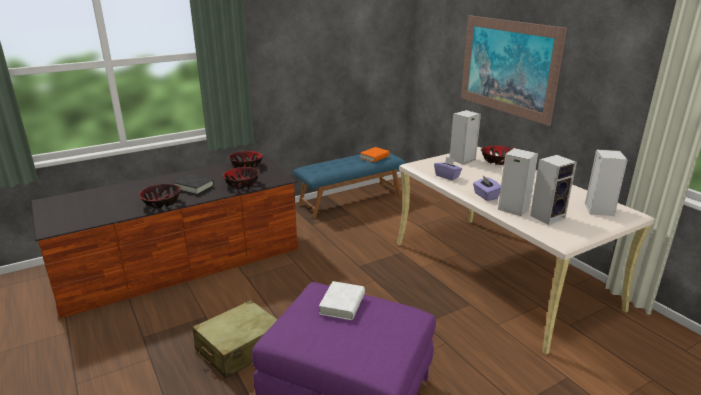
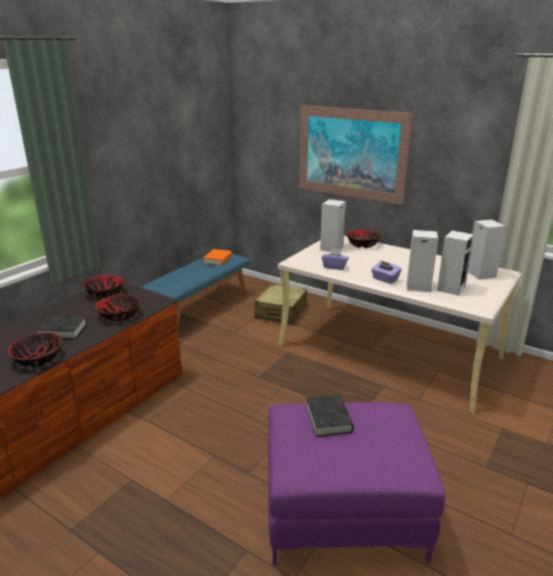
camera: 25 degrees left, 0 degrees up
(240, 348) = (198, 502): beige suitcase -> beige suitcase (281, 312)
(342, 304) = (328, 419): white book -> black book

